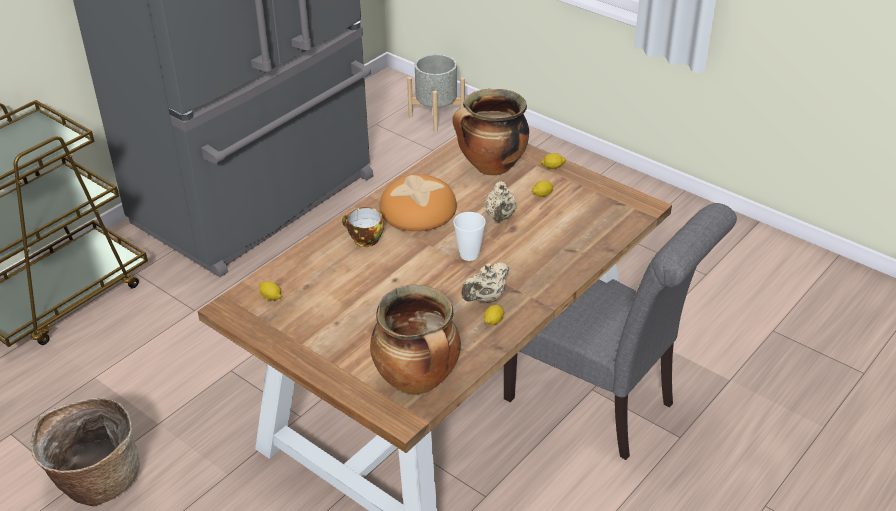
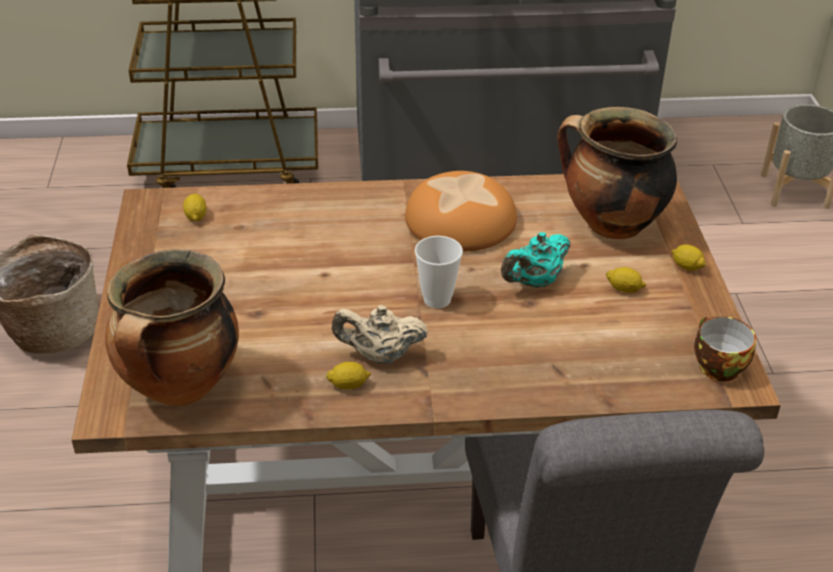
camera: 45 degrees right, 0 degrees up
(364, 240) = (360, 217): cup -> cup (715, 366)
(500, 217) = (534, 282): beige teapot -> turquoise teapot

